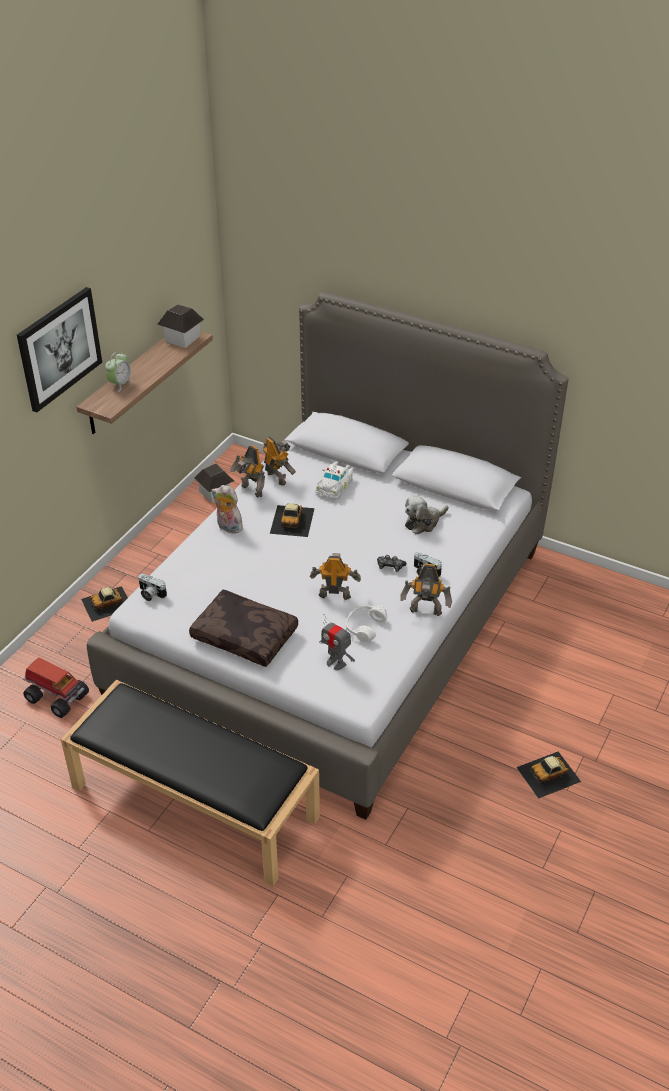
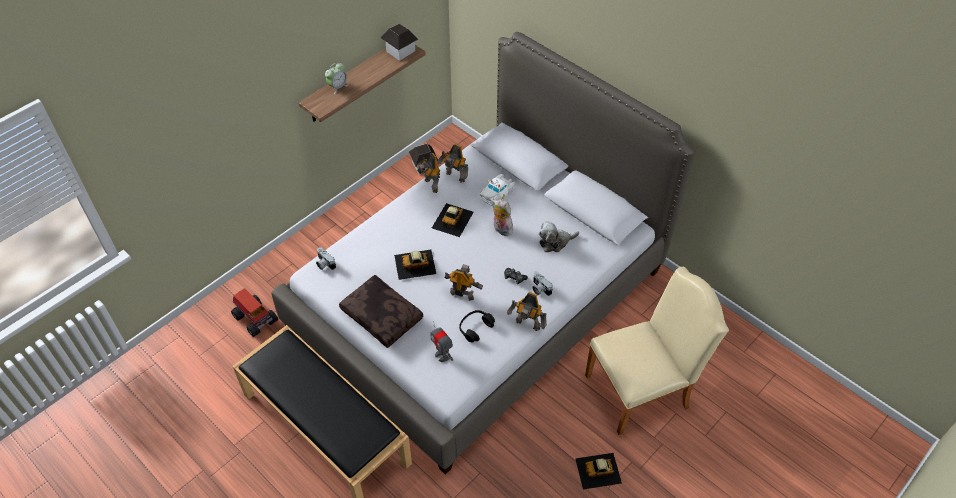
camera: 15 degrees right, 10 degrees up
(59, 348) = (283, 60): picture -> none
(107, 603) = (314, 247): toy car -> toy car (415, 264)
(228, 527) = (401, 216): plush toy -> plush toy (501, 229)
(277, 477) = (454, 177): toy robot -> toy robot turned 150 degrees clockwise
(365, 627) = (475, 328): white headphones -> black headphones
(566, 677) = (643, 389): none -> beige chair

